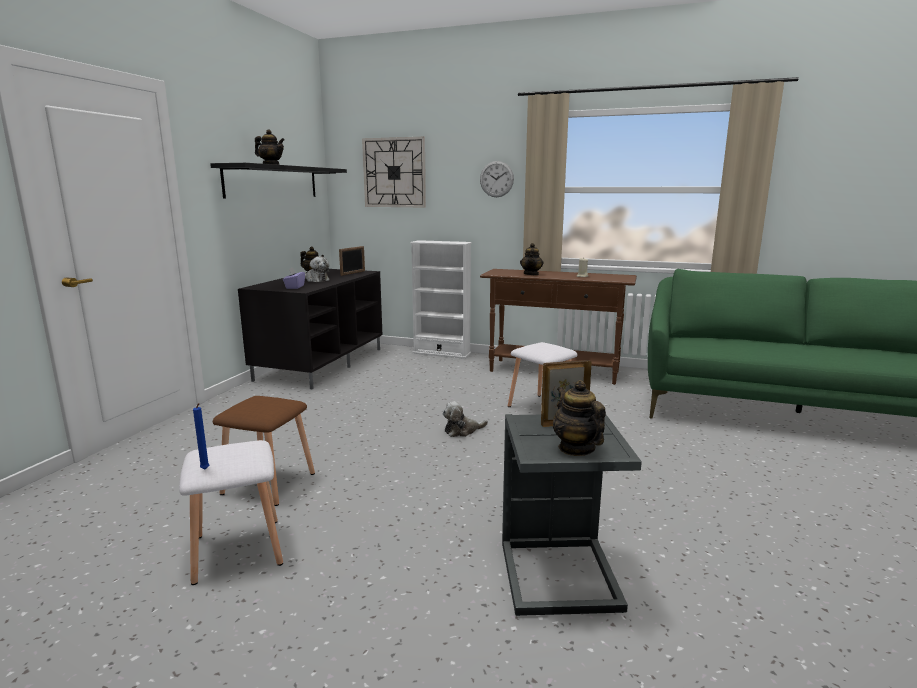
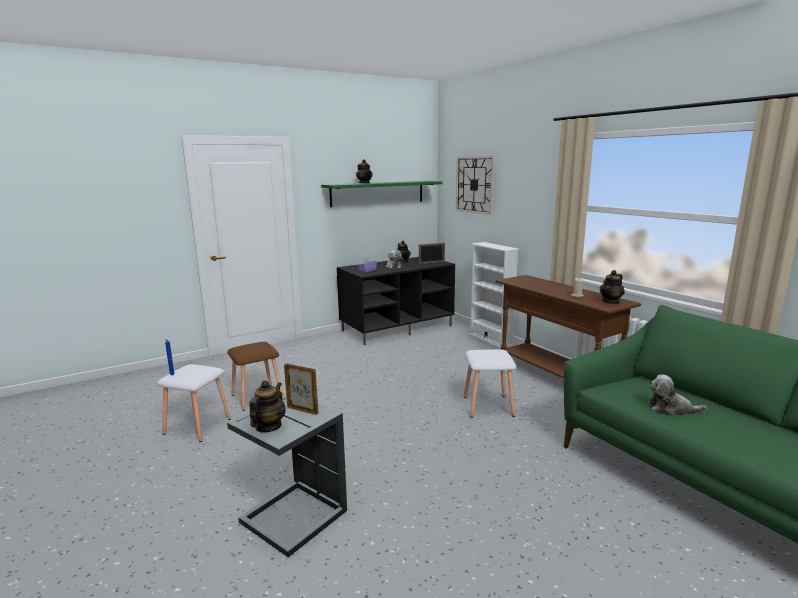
camera: 40 degrees right, 0 degrees up
(273, 182) = (378, 193): black shelf -> green shelf
(462, 431) = (402, 404): plush toy -> plush toy (671, 409)
(496, 179) = (541, 194): wall clock -> none
(531, 274) = (538, 286): teapot -> teapot (611, 301)

